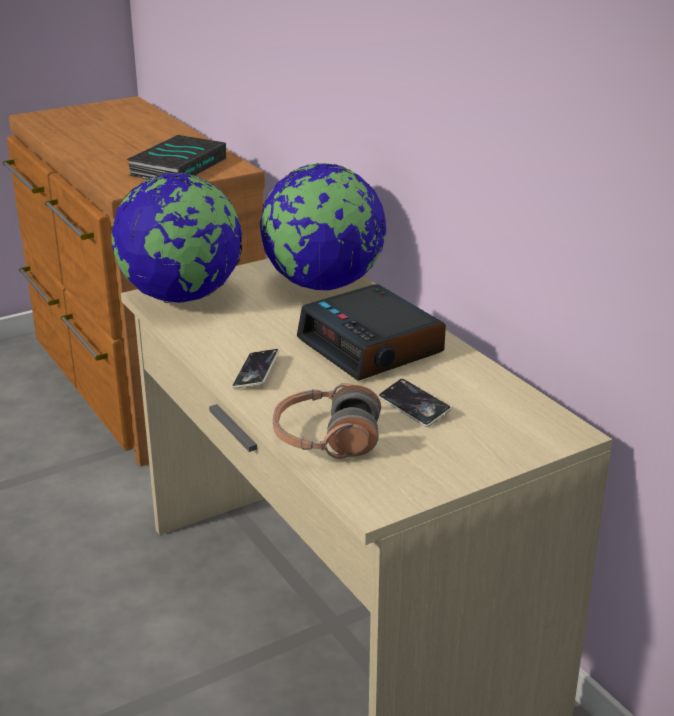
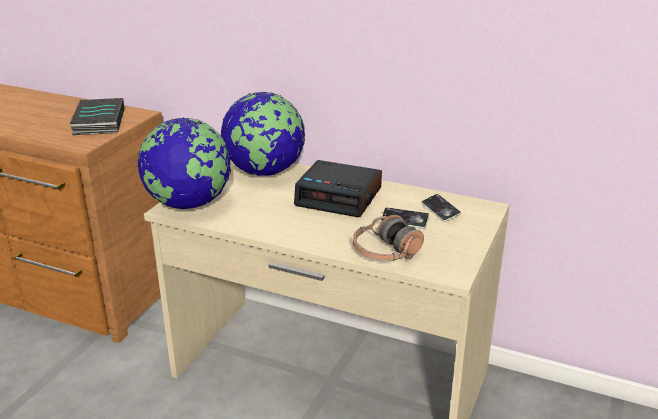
camera: 35 degrees left, 0 degrees up
(256, 373) = (298, 232): phone -> phone (440, 210)

